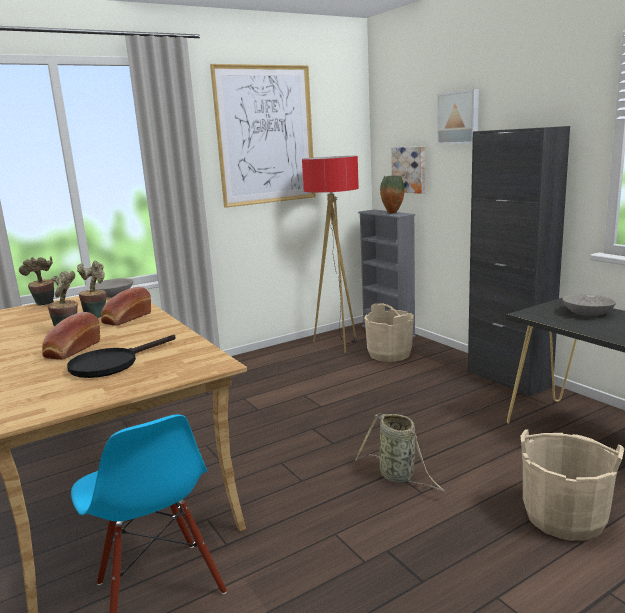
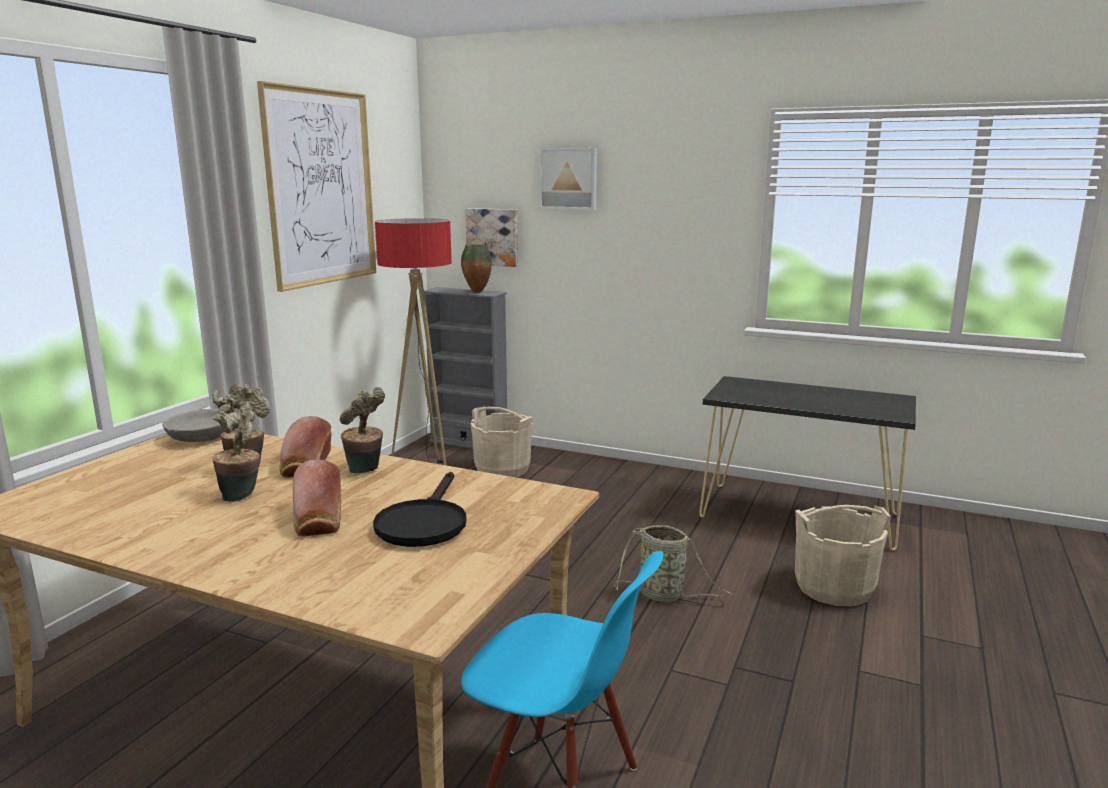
camera: 35 degrees left, 0 degrees up
(44, 305) = (100, 468): potted plant -> potted plant (365, 471)
(508, 379) = (654, 473): black cabinet -> none
(587, 313) = (768, 389): grey bowl -> none

